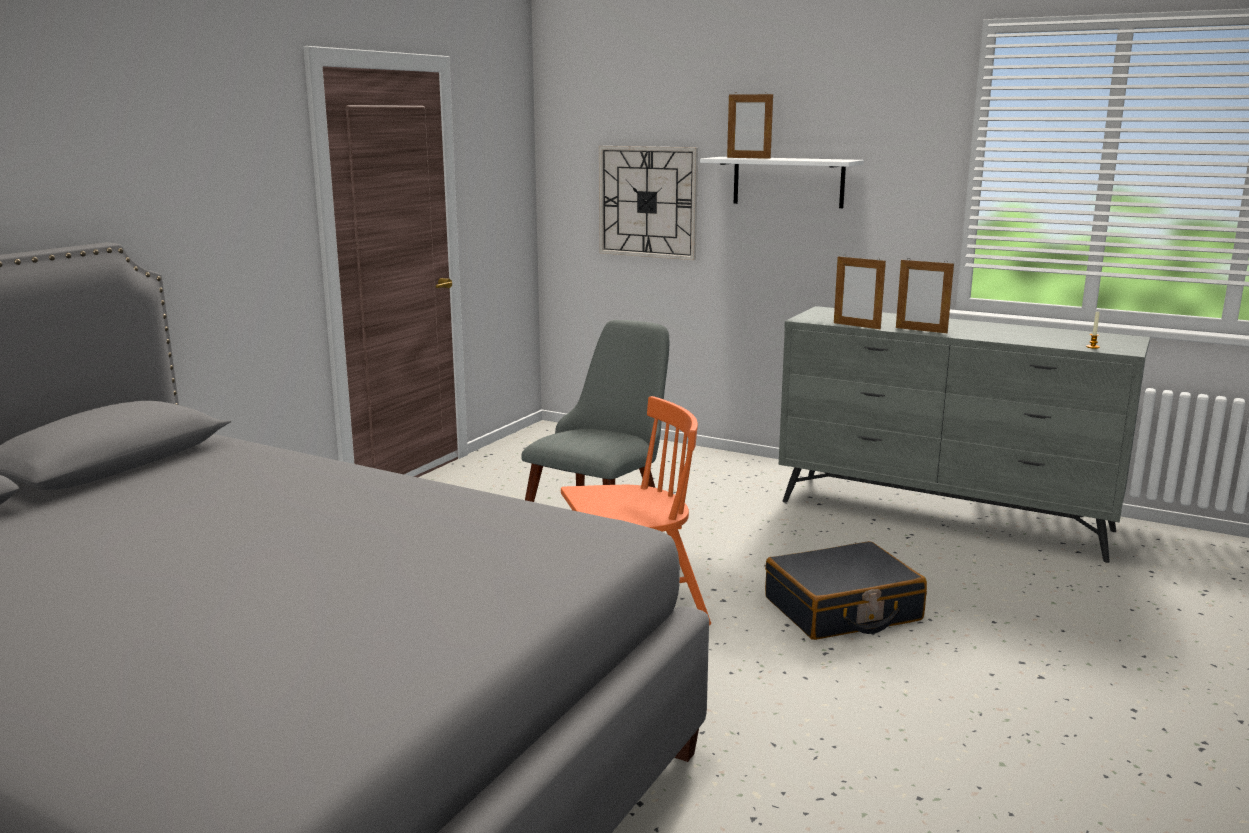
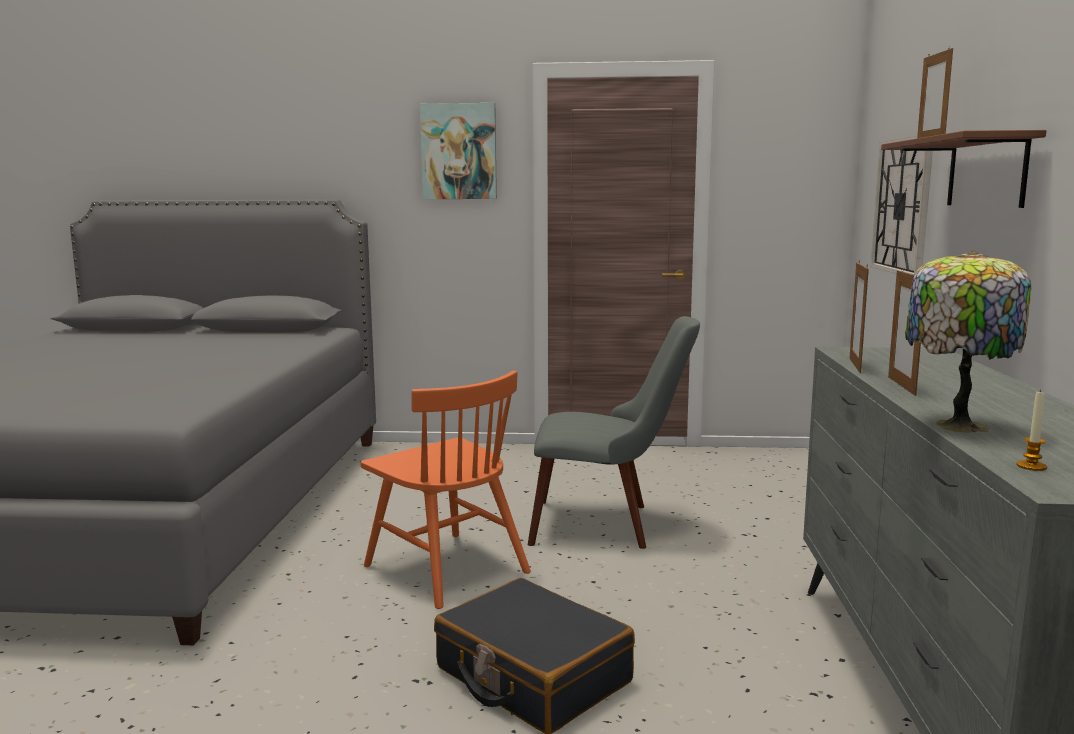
camera: 65 degrees right, 5 degrees down
(241, 160) = (459, 151): none -> picture
(788, 182) = (986, 172): white shelf -> brown shelf
(1015, 340) = (957, 425): none -> table lamp

